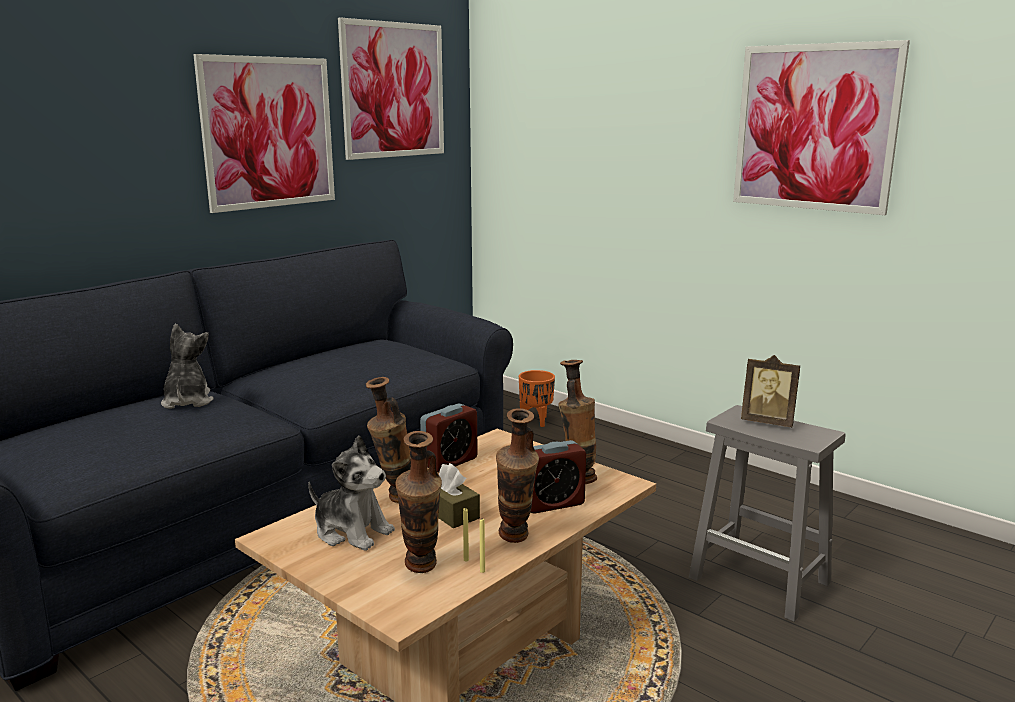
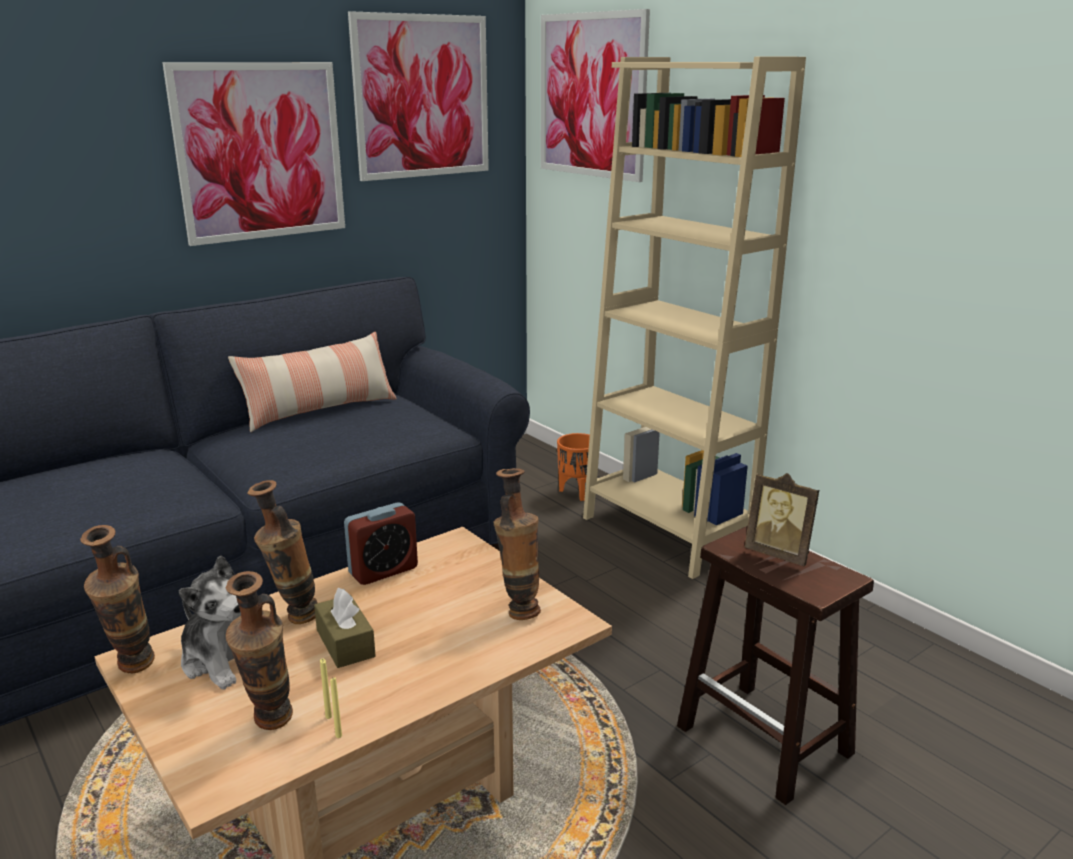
camera: 10 degrees right, 5 degrees up
(187, 401) = (129, 468): plush toy -> none
(332, 352) = (319, 410): none -> pillow
(516, 541) = (400, 695): vase -> vase (132, 671)
(552, 503) = (470, 644): alarm clock -> none
(622, 445) = (666, 533): none -> beige bookcase
(761, 581) = (766, 741): grey stool -> brown stool
(814, 128) = (908, 162): picture -> picture (592, 96)

